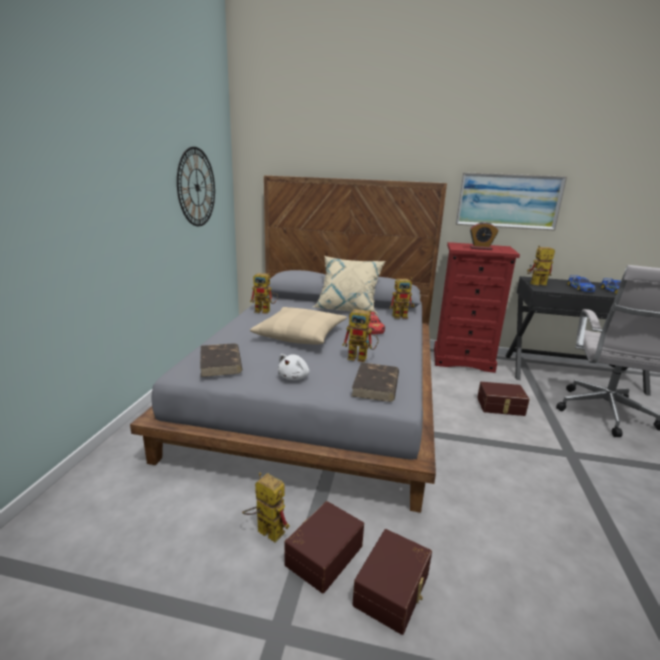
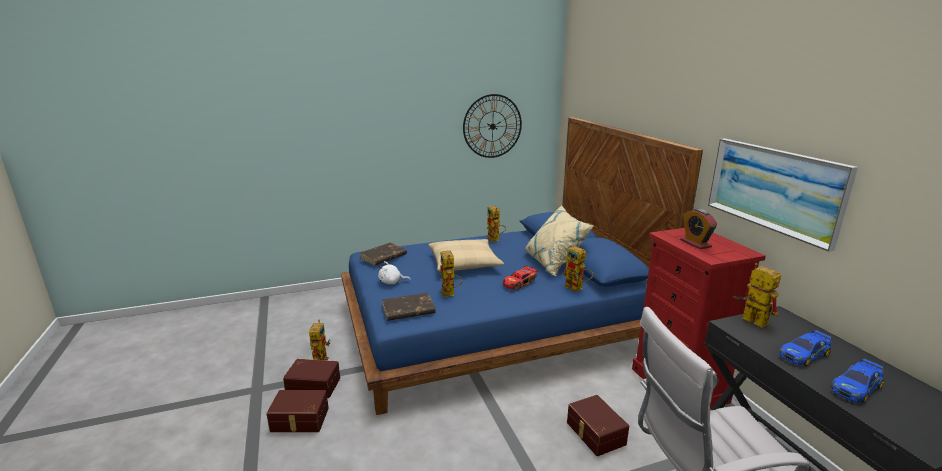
camera: 60 degrees right, 0 degrees up
(321, 391) = (492, 325): grey bed -> blue bed

